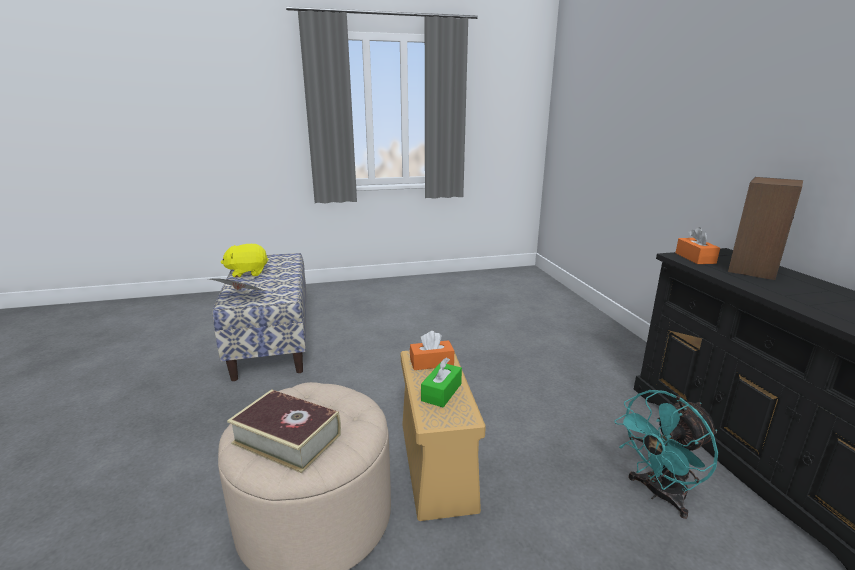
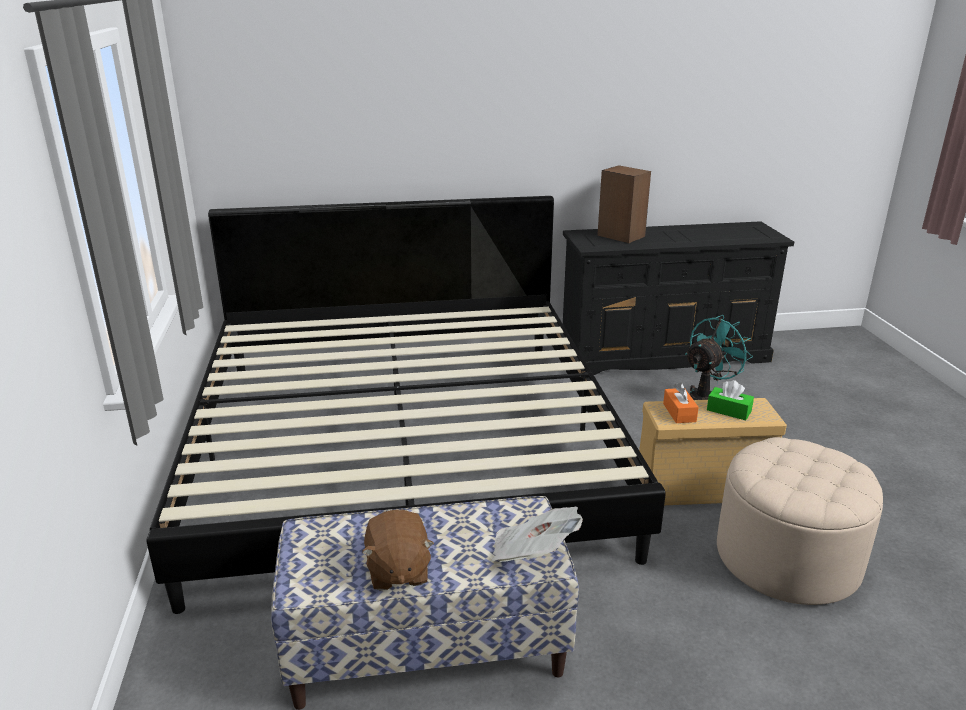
camera: 85 degrees left, 5 degrees up
(247, 273) = (397, 571): yellow plush toy -> brown plush toy
(287, 439) = (833, 476): book -> none
(463, 320) = (404, 448): none -> bed
(659, 494) = (707, 398): turquoise fan -> turquoise fan turned 105 degrees counterclockwise
(695, 258) = (594, 244): orange tissue box -> none

